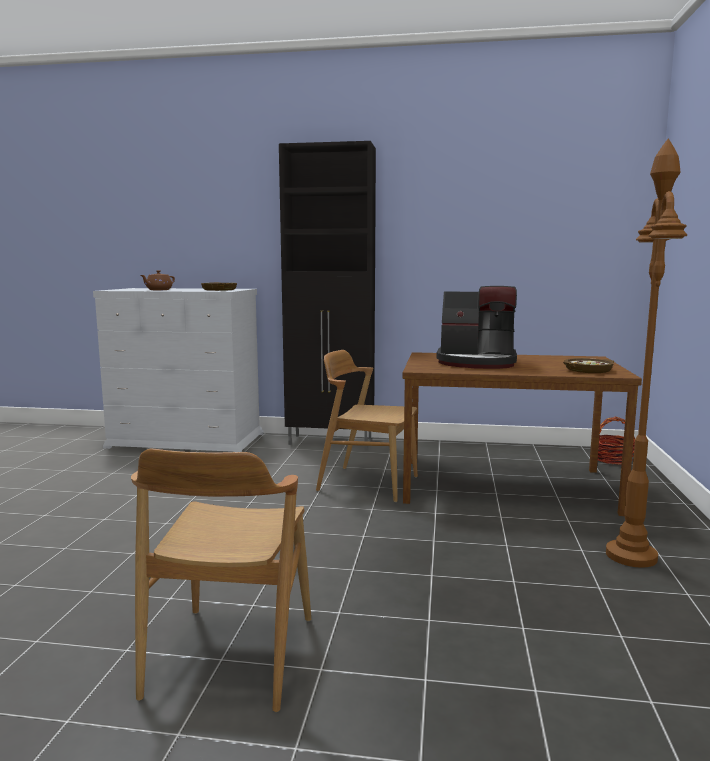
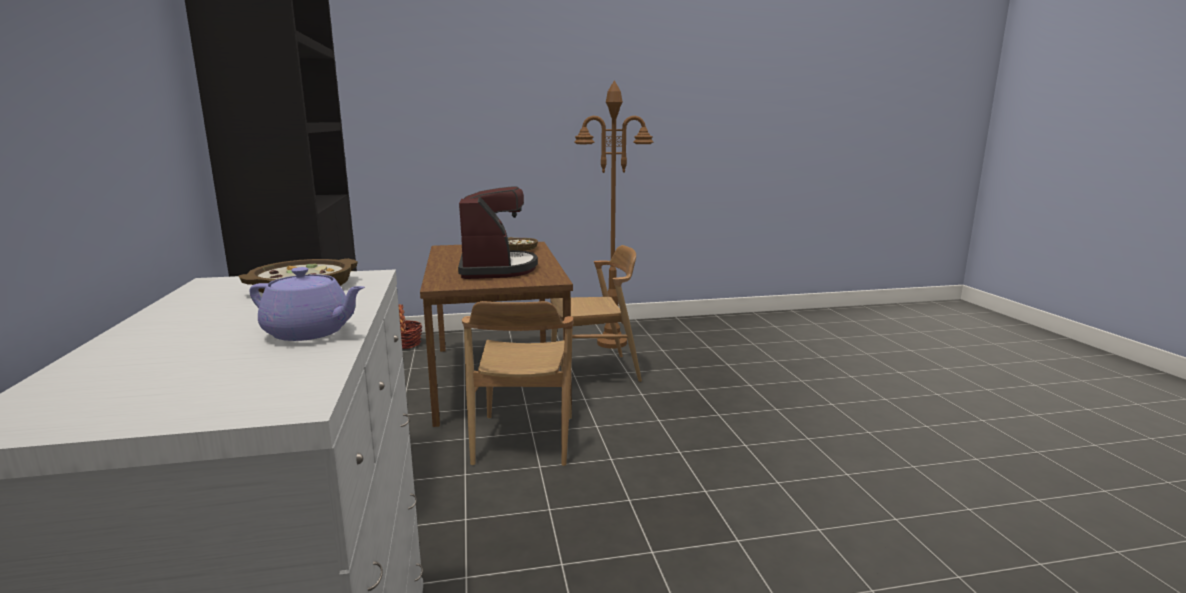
camera: 110 degrees left, 5 degrees up
(158, 290) = (310, 332): brown teapot -> purple teapot
(230, 656) = (861, 430): brown chair -> brown chair (594, 372)

